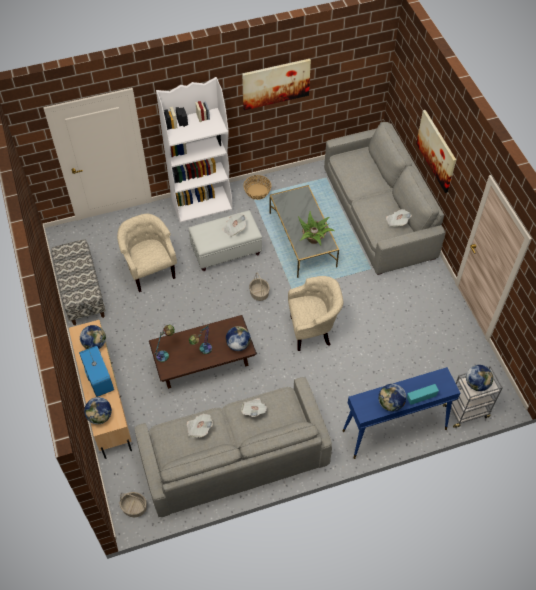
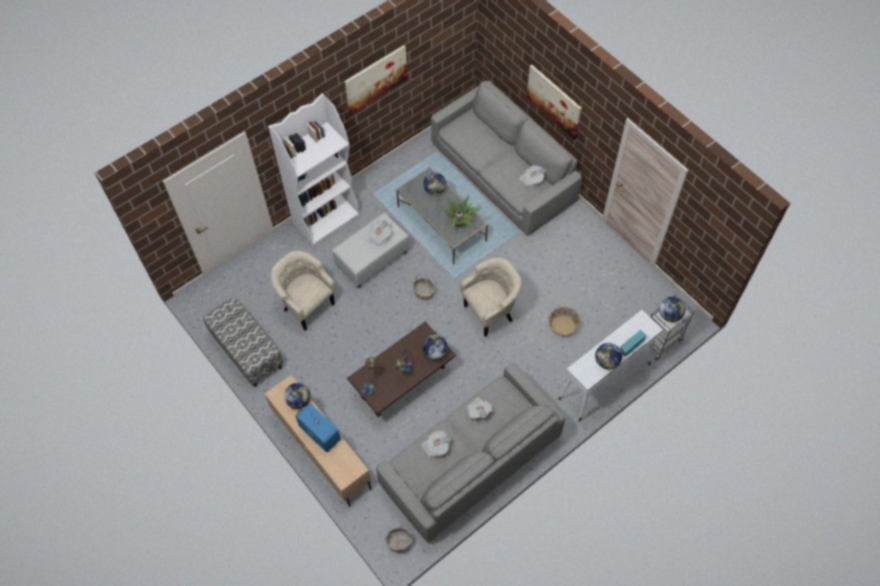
camera: 20 degrees left, 5 degrees up
(100, 416) = (338, 469): globe -> globe (435, 190)
(257, 192) = (376, 188): basket -> basket (563, 326)
(394, 430) = (604, 381): blue console table -> white console table

